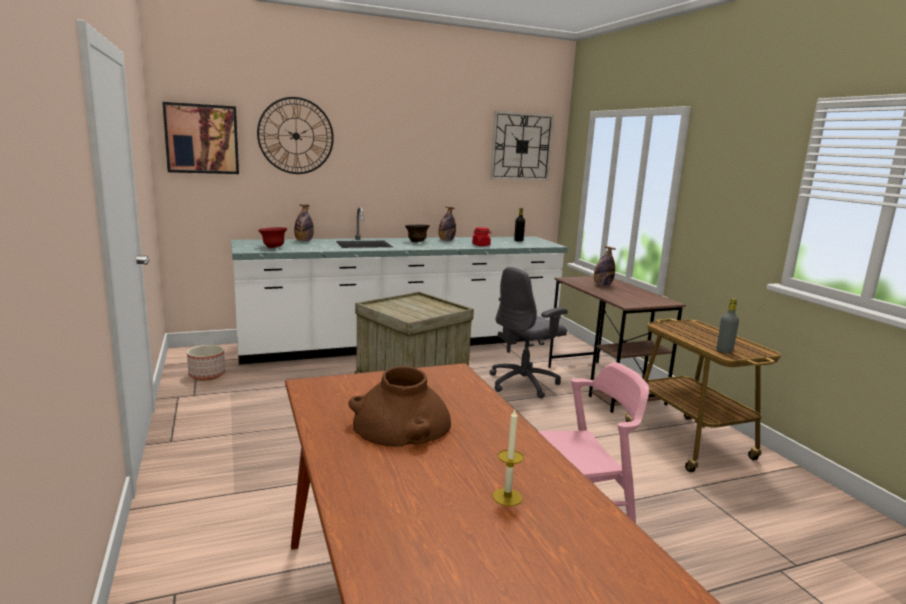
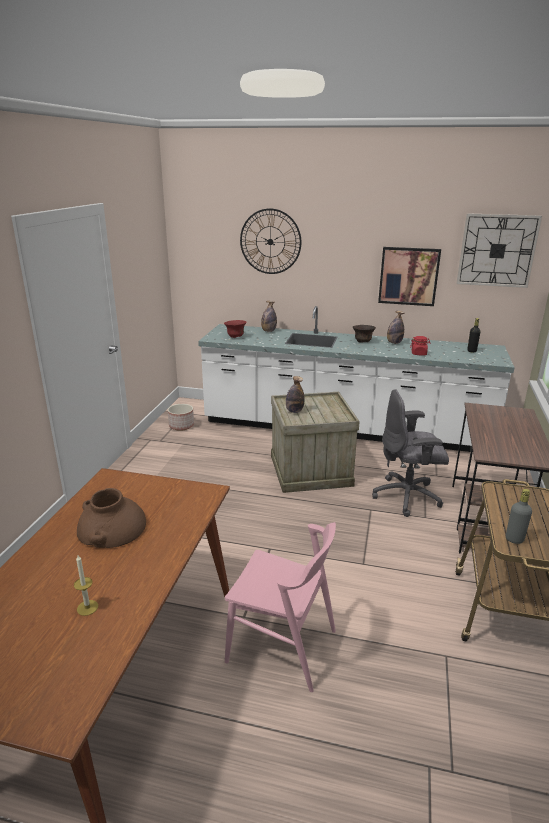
camera: 35 degrees right, 10 degrees up
(202, 139) = (201, 245): picture -> picture (408, 276)
(602, 285) = (501, 422): bottle -> bottle (294, 411)

